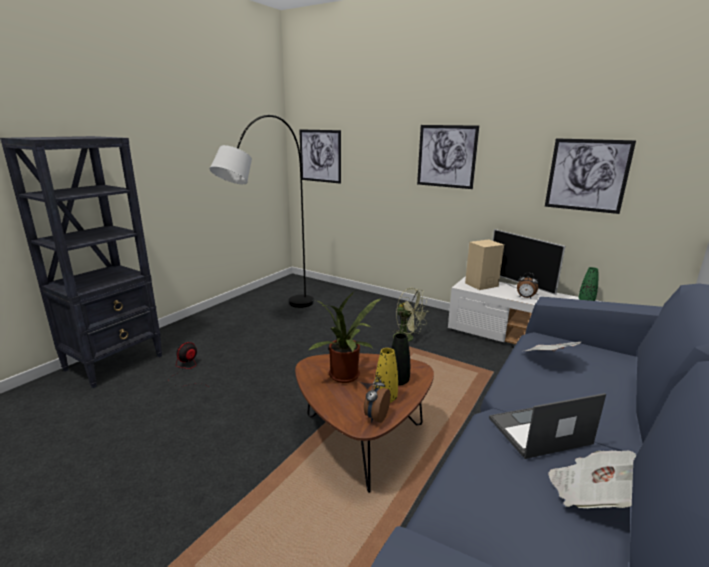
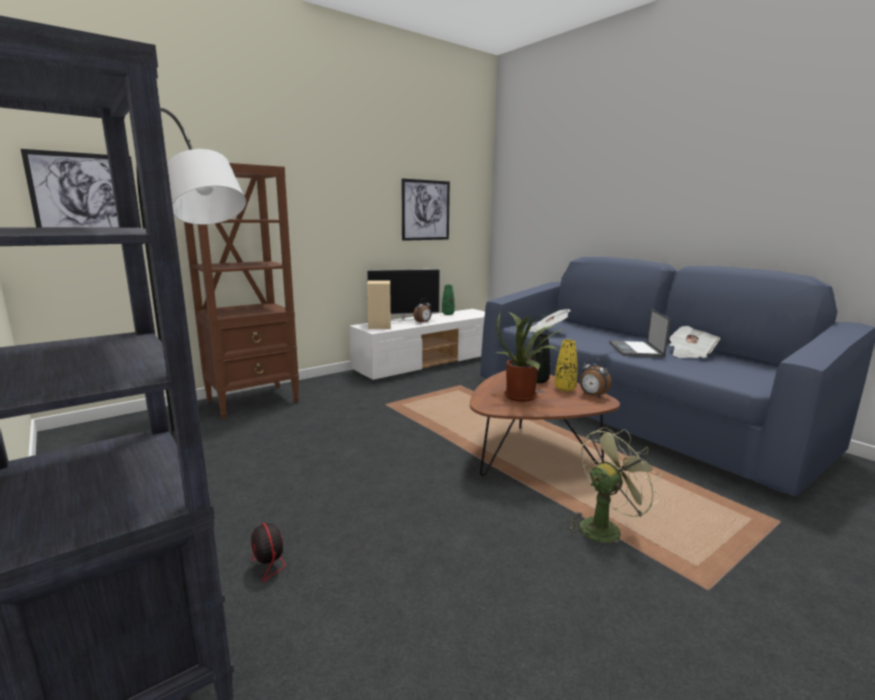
camera: 70 degrees left, 5 degrees down
(369, 302) = (254, 401): none -> brown bookcase
(407, 339) = (369, 401): green fan -> green fan (605, 527)
(446, 156) = (306, 196): picture -> none

